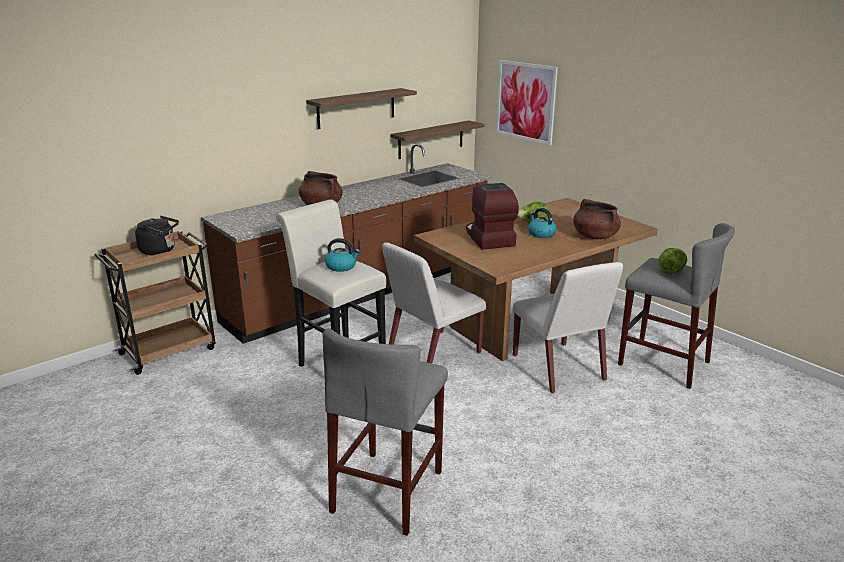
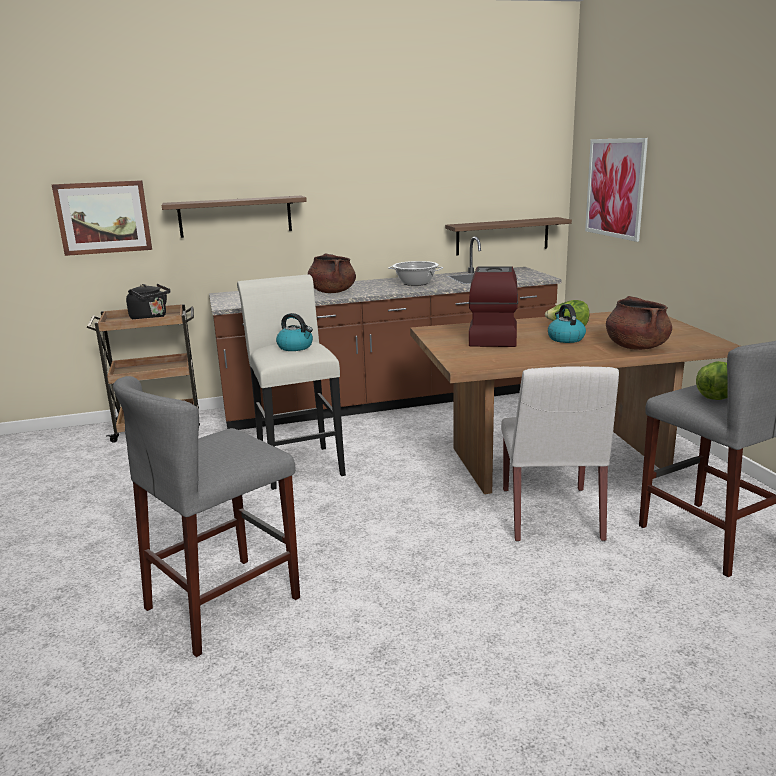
camera: 25 degrees right, 5 degrees down
(98, 155) = (103, 217): none -> picture
(356, 108) = (400, 191): shelf -> shelf (235, 216)
(381, 189) = (416, 283): none -> cooking pot
(433, 354) = (408, 472): white chair -> none

